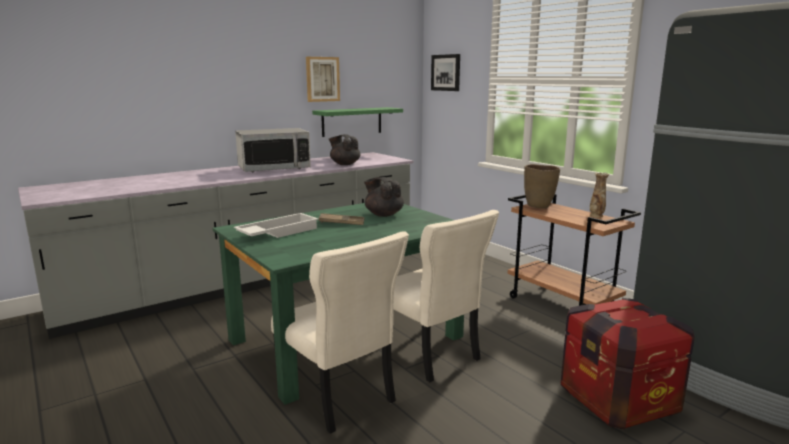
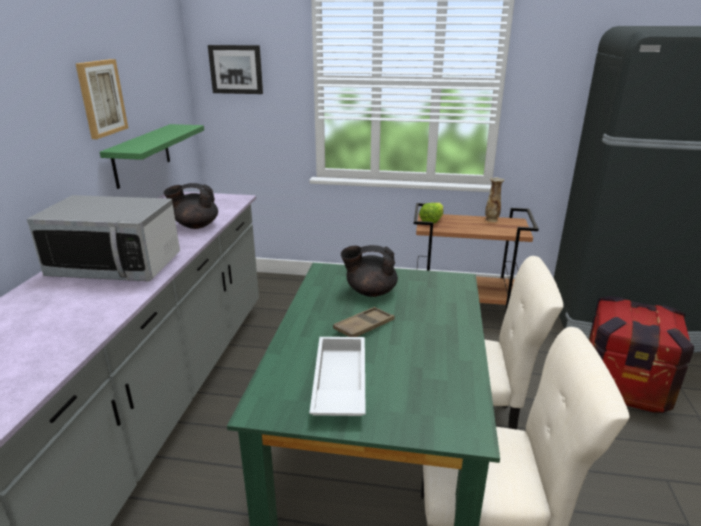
camera: 45 degrees left, 10 degrees up
(274, 168) = (116, 266): microwave -> microwave turned 75 degrees clockwise
(539, 206) = (432, 221): brown vase -> lettuce

